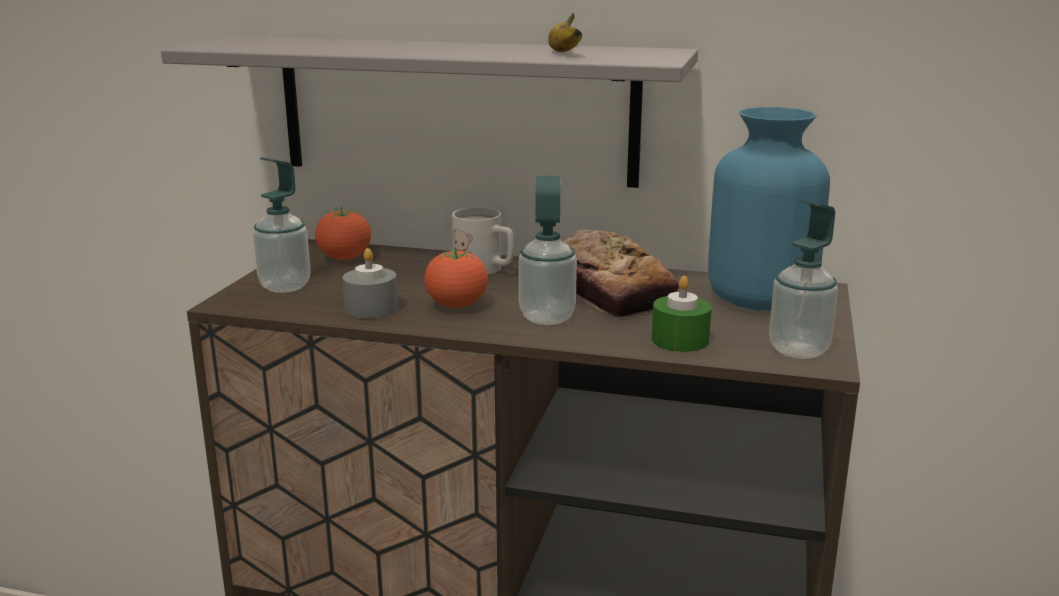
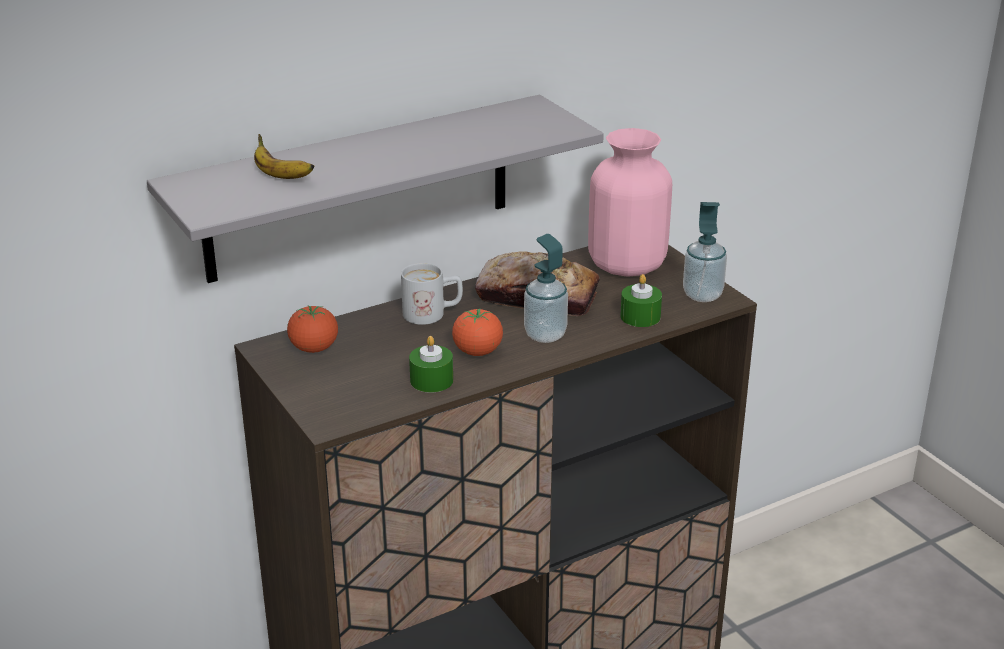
camera: 45 degrees left, 10 degrees up
(285, 286) = (332, 392): soap dispenser -> none
(371, 308) = (431, 380): grey candle -> green candle
(564, 52) = (486, 131): banana -> banana (280, 176)
(760, 299) = (627, 264): blue vase -> pink vase

